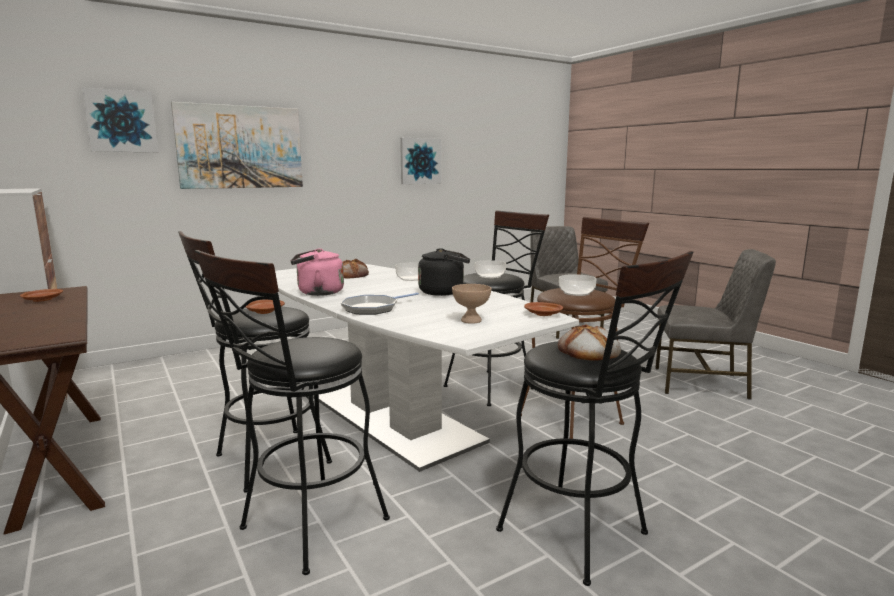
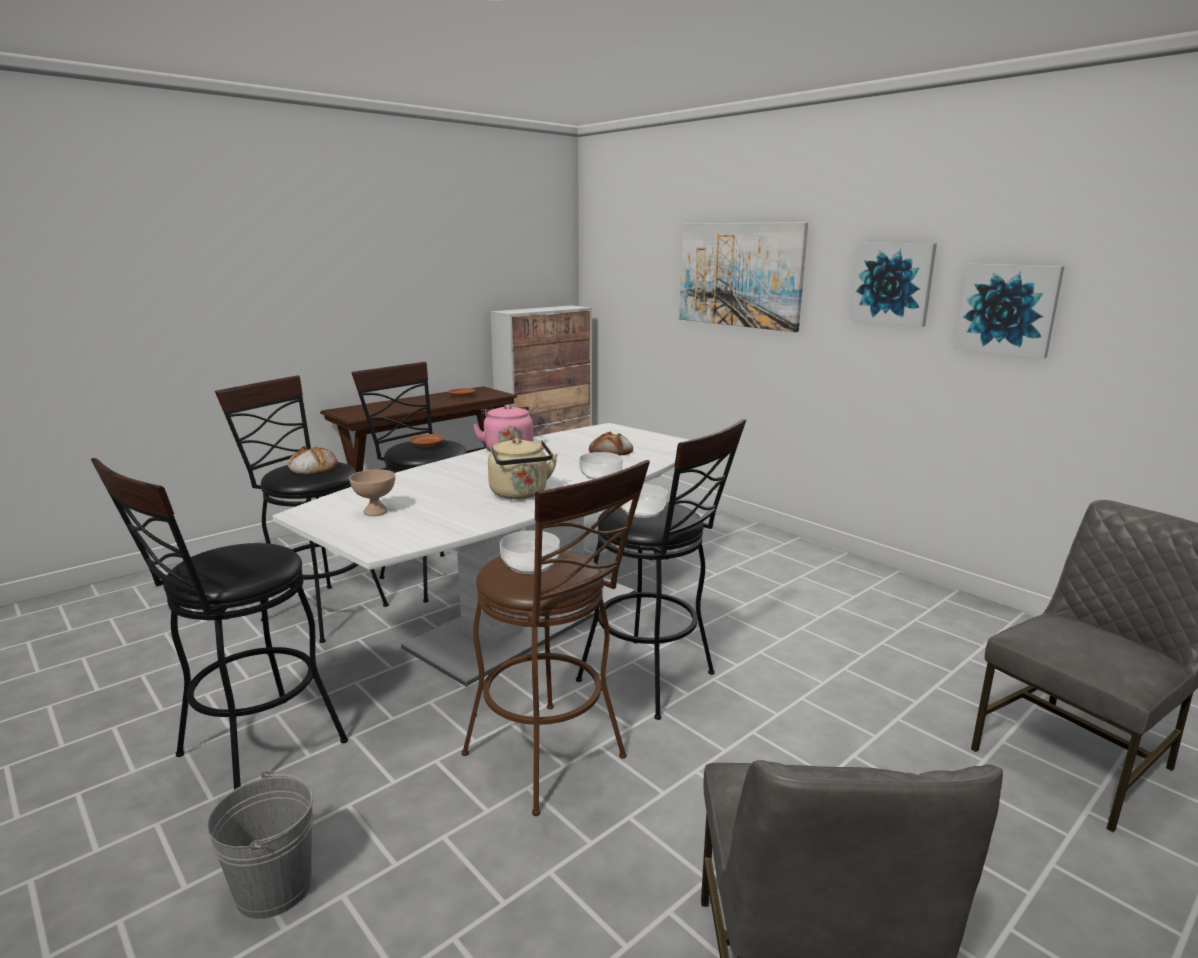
camera: 80 degrees right, 5 degrees up
(121, 121) = (650, 246): picture -> picture (892, 283)
(373, 308) = (436, 474): frying pan -> none
(444, 292) = (520, 494): black kettle -> beige kettle
(543, 314) = (396, 543): brown plate -> none
(588, 352) = (229, 562): bread -> bread (312, 467)
(715, 504) = (274, 888): none -> grey bucket

